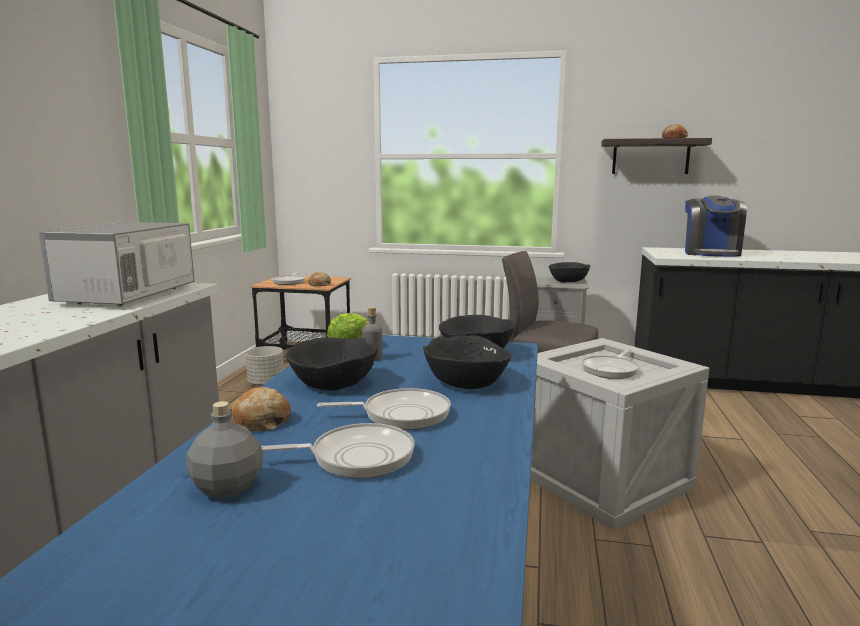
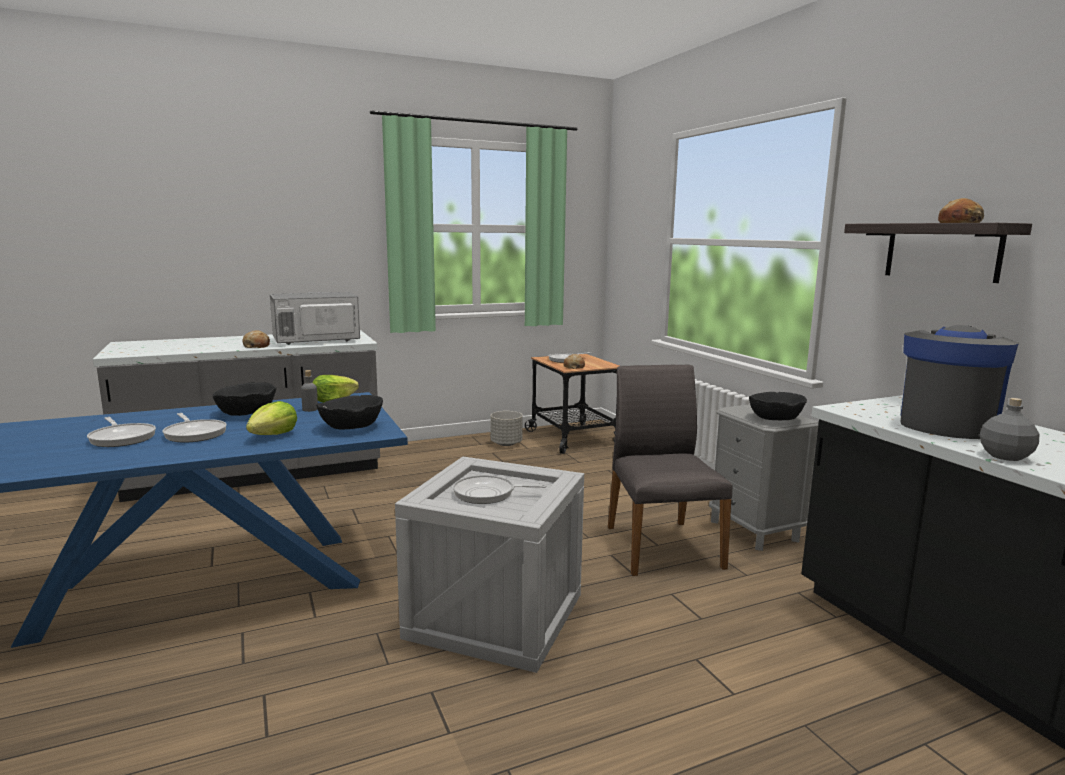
camera: 55 degrees right, 0 degrees up
(227, 486) = (80, 428): grey bottle -> grey bottle (1005, 456)
(261, 421) = (169, 415): bread -> bread (257, 346)
(467, 382) = (273, 435): black bowl -> lettuce
(711, 253) = (946, 423): coffee machine -> coffee machine turned 150 degrees clockwise

